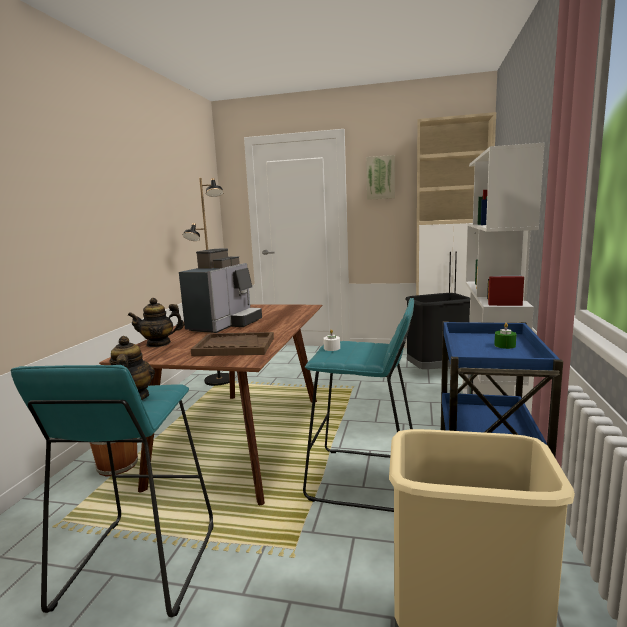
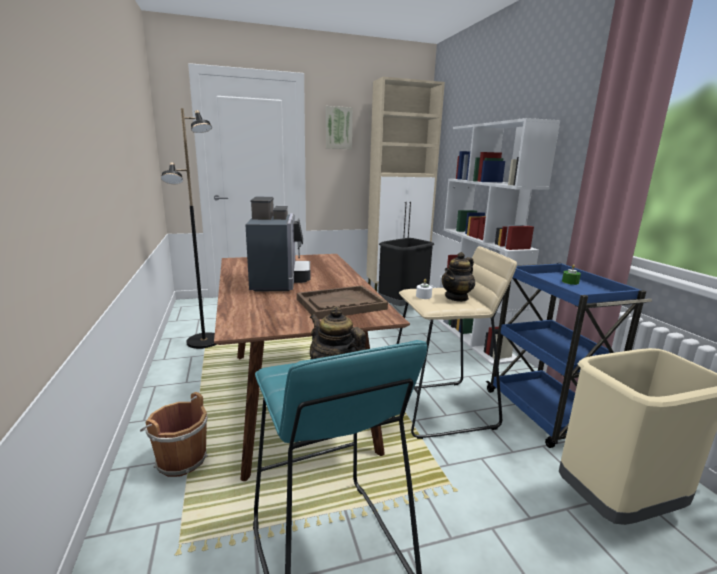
camera: 30 degrees left, 5 degrees up
(159, 344) = (246, 310): teapot -> teapot (457, 297)
(364, 479) = (441, 409): turquoise stool -> beige stool

